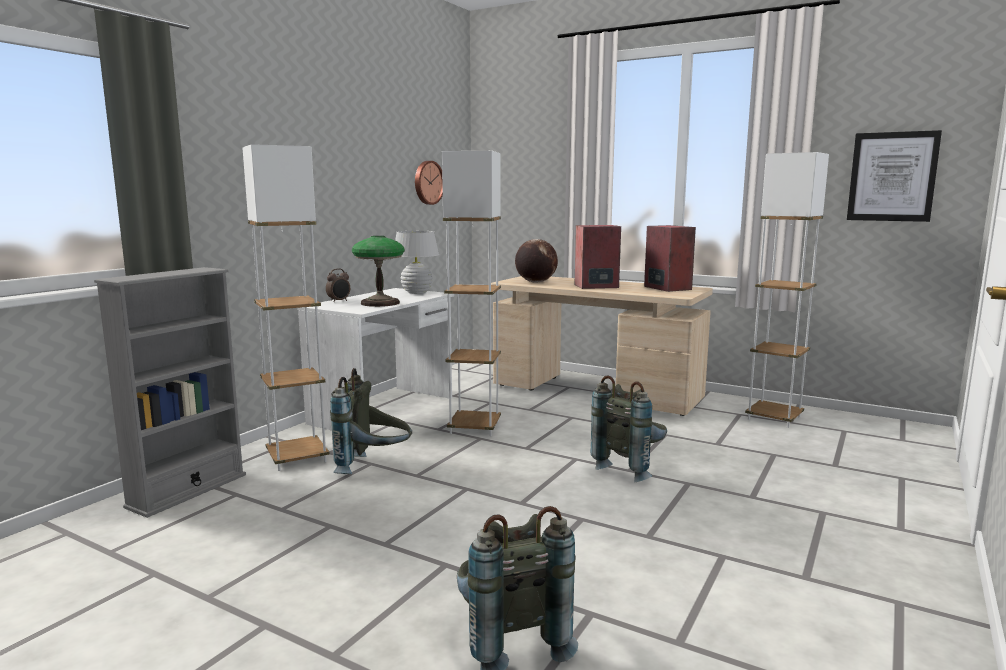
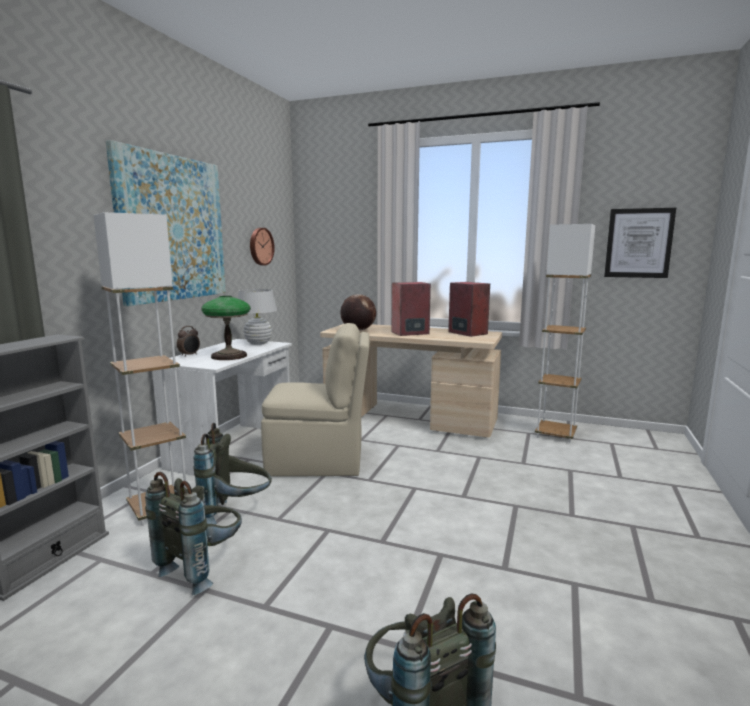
camera: 10 degrees left, 0 degrees up
(326, 161) = (172, 228): none -> picture
(474, 427) = (318, 462): white floor lamp -> beige chair
(630, 468) = (463, 493): grey backpack -> grey backpack (203, 567)

